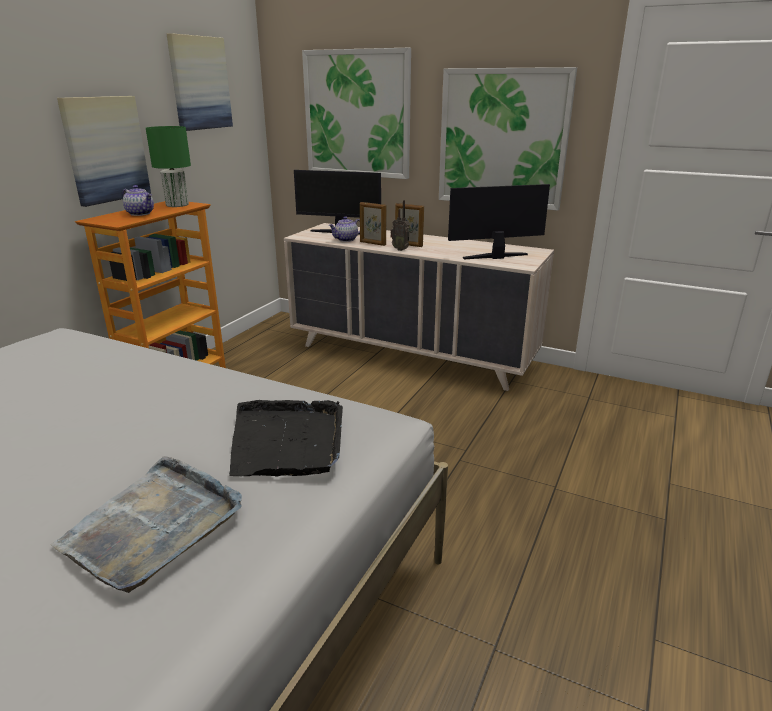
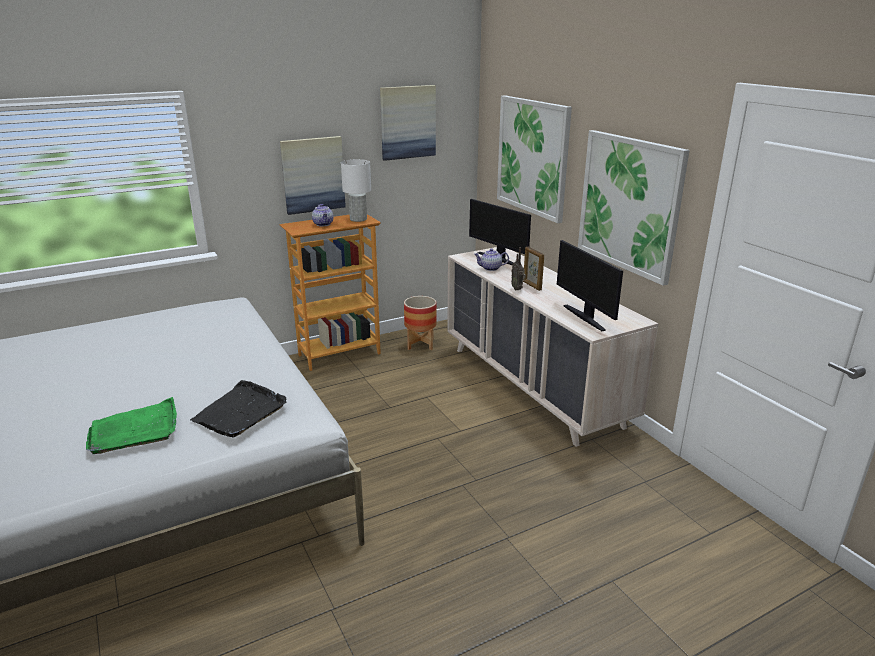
camera: 35 degrees right, 0 degrees up
(154, 525) = (135, 430): grey tray -> green tray
(176, 205) = (357, 219): green table lamp -> white table lamp
(260, 350) = (420, 344): none -> planter
(372, 243) = (505, 277): picture frame -> none
(496, 257) = (585, 317): monitor -> monitor turned 135 degrees counterclockwise

